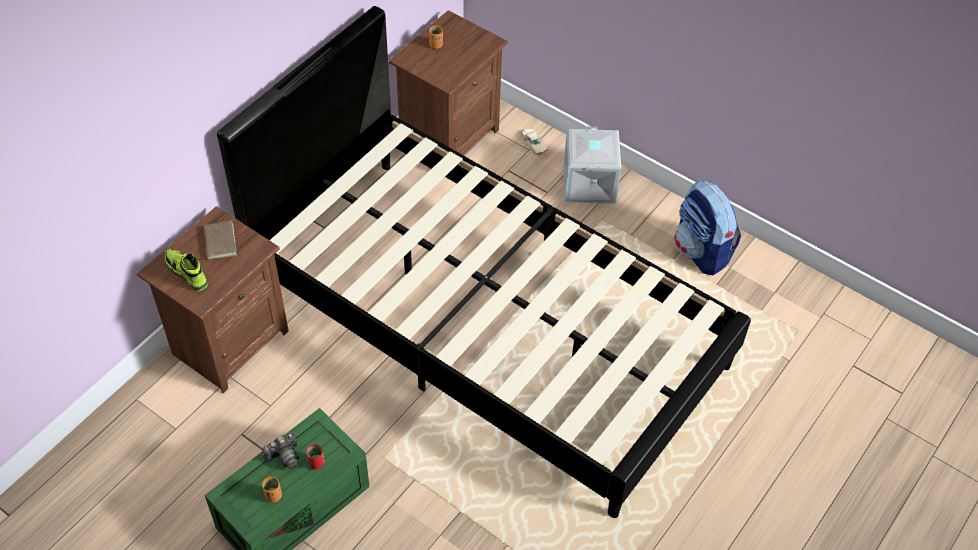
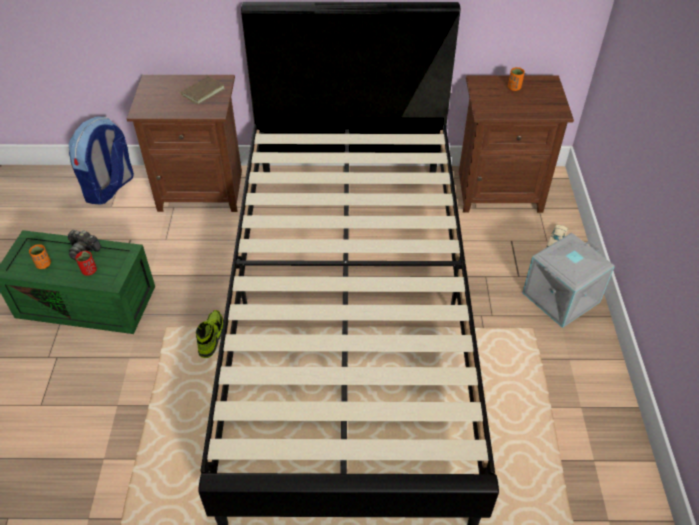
camera: 55 degrees right, 5 degrees down
(186, 273) = (160, 93): shoe -> shoe (211, 337)
(701, 251) = (585, 425): backpack -> backpack (110, 188)

